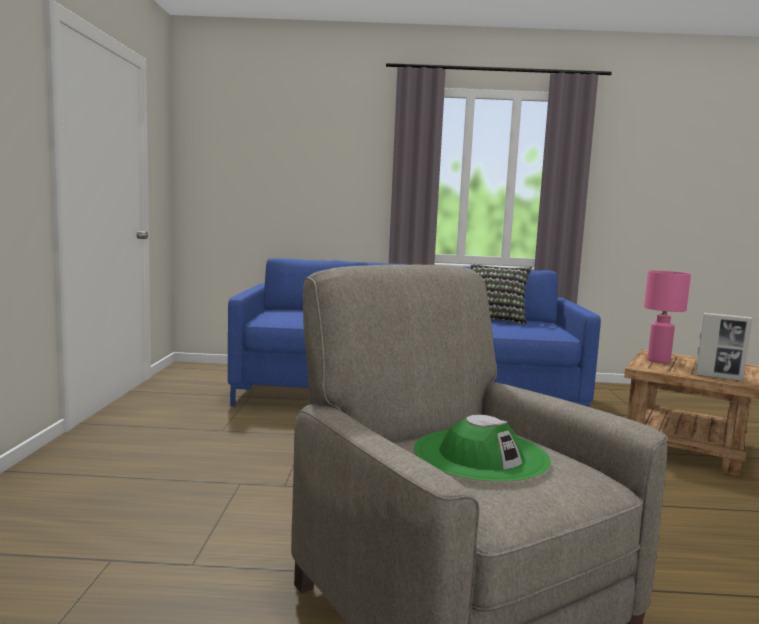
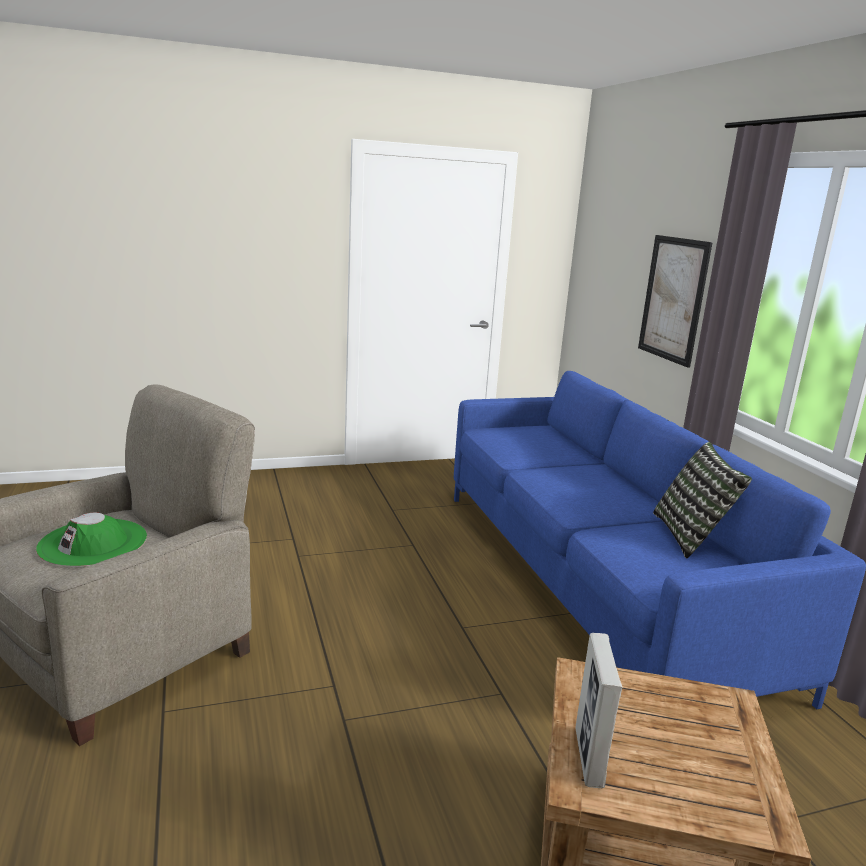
camera: 70 degrees right, 10 degrees up
(337, 189) = (673, 299): none -> picture
(658, 361) = (656, 698): pink table lamp -> none

